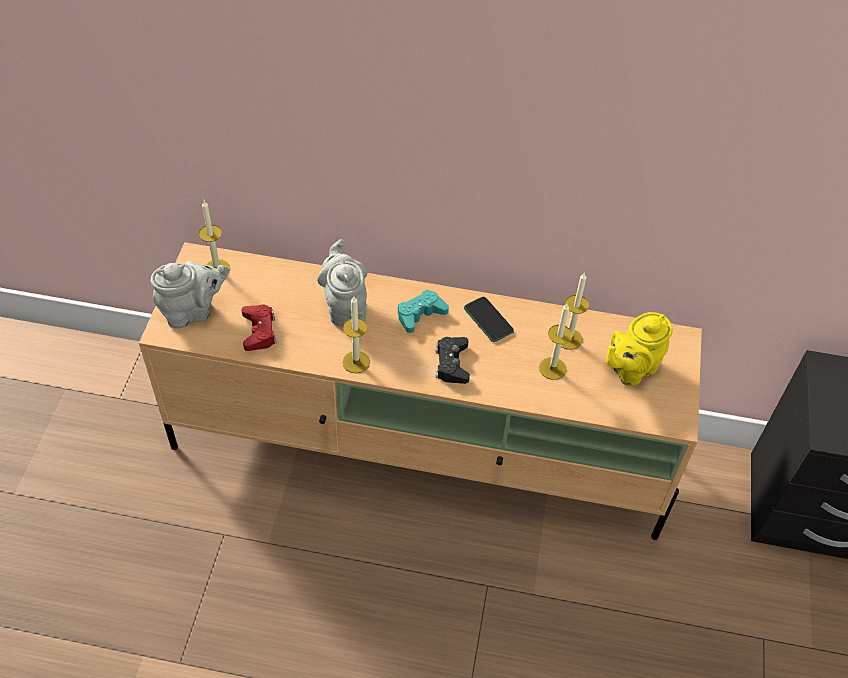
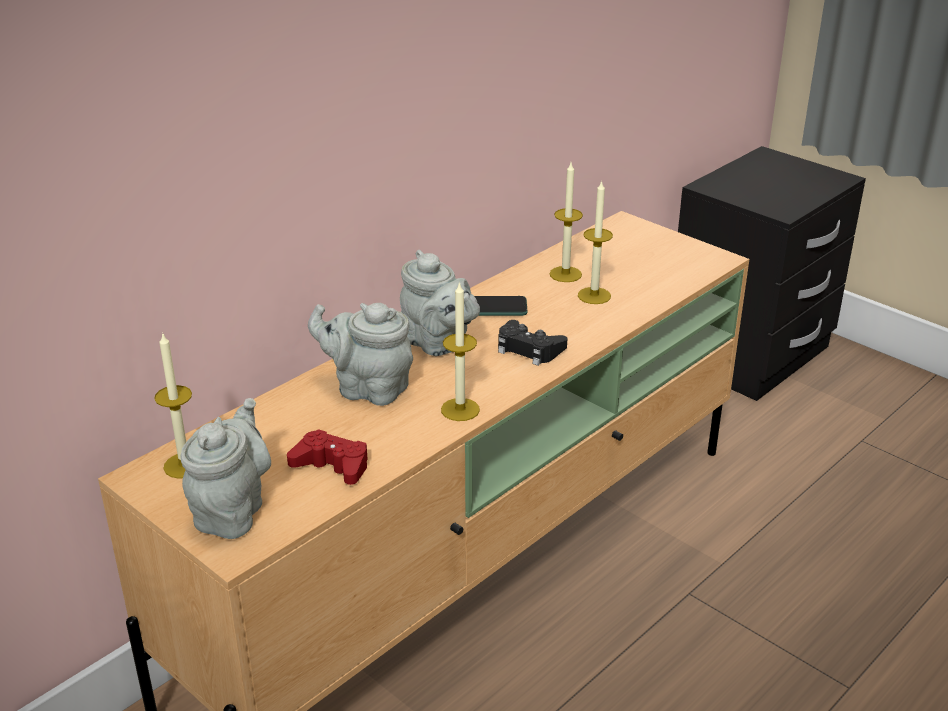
camera: 55 degrees left, 20 degrees down
(420, 314) = (438, 344): turquoise game controller -> grey teapot
(630, 369) = (635, 258): yellow teapot -> none

